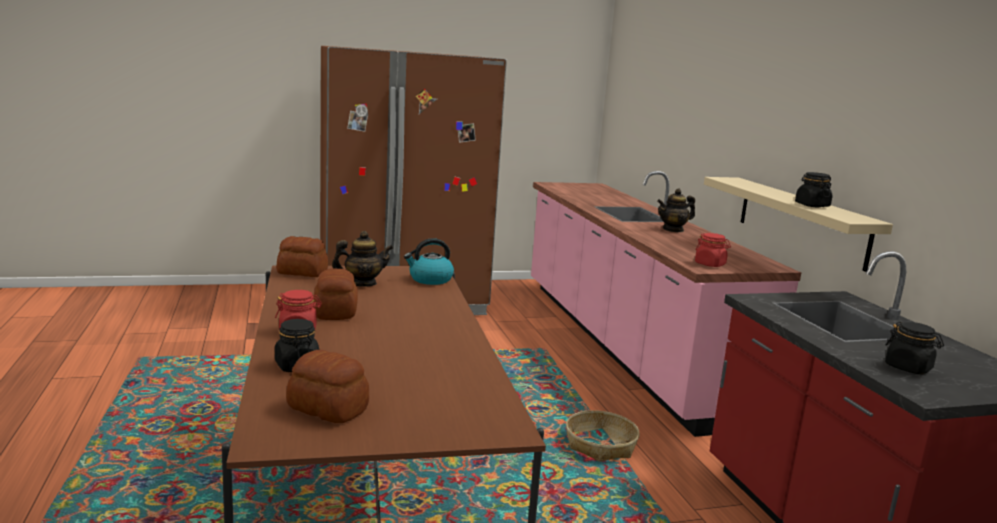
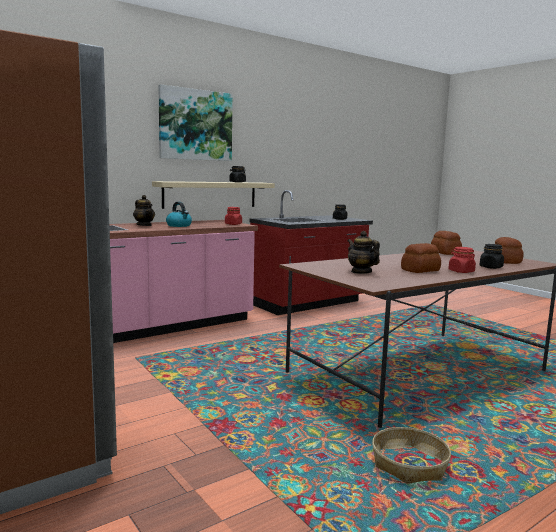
camera: 110 degrees left, 5 degrees down
(302, 272) = (371, 283): bread -> bread (445, 253)
(430, 279) = (320, 264): kettle -> kettle (179, 225)
(600, 445) = (282, 334): basket -> basket (409, 465)
(803, 92) = (195, 125): none -> picture

